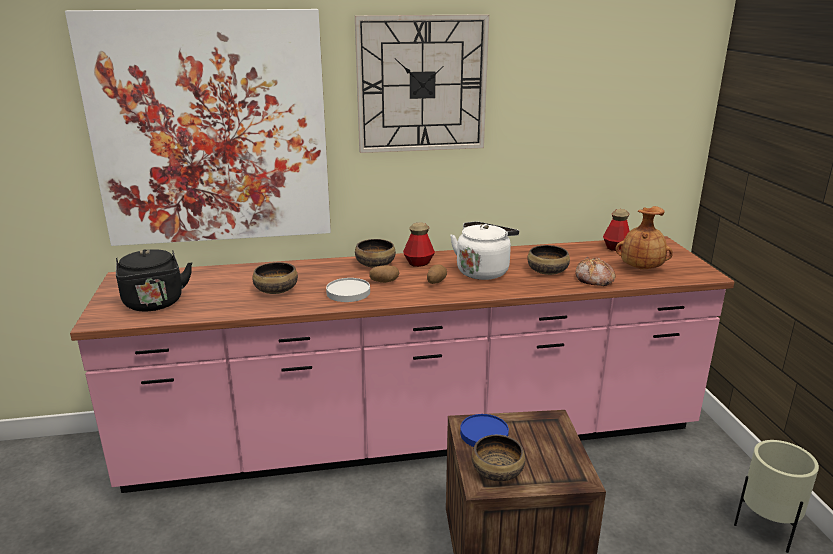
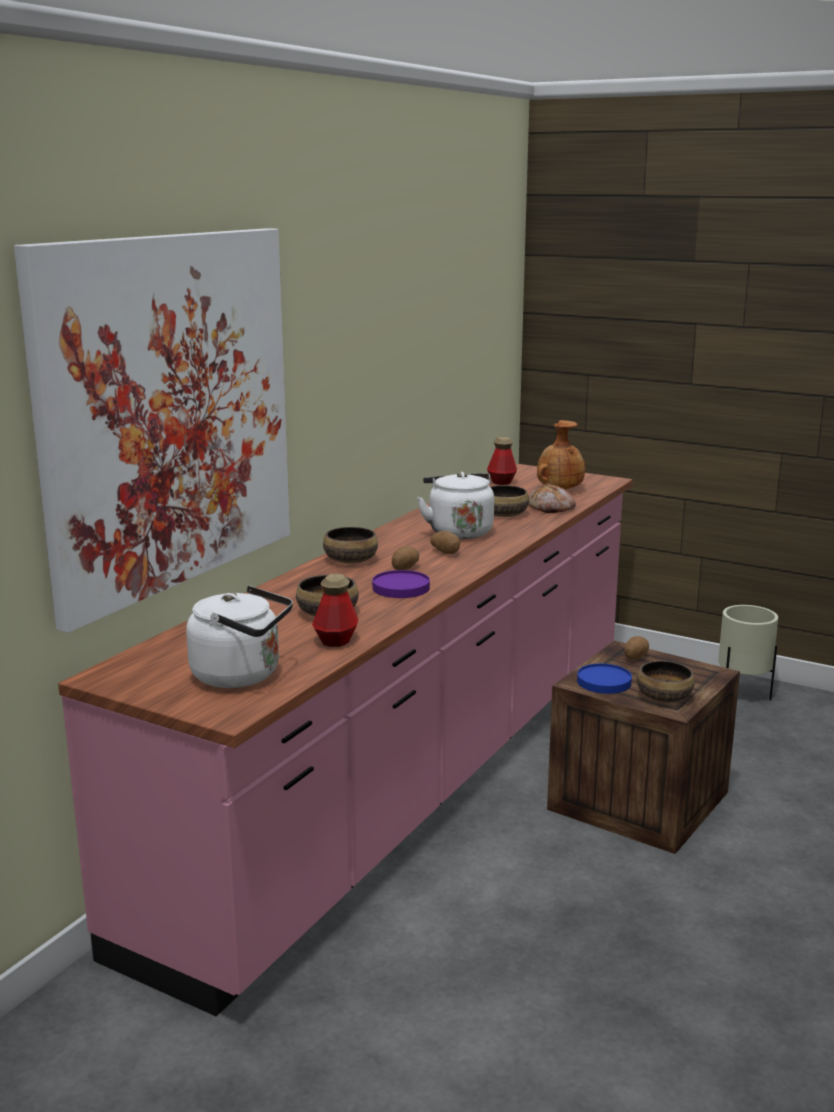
camera: 50 degrees left, 5 degrees down
(155, 304) = (242, 675): black kettle -> white kettle
(348, 292) = (400, 588): white plate -> purple plate
(419, 263) = (386, 545): bottle -> bottle (335, 640)
(422, 84) = (347, 318): wall clock -> none
(548, 430) = (634, 657): none -> potato

